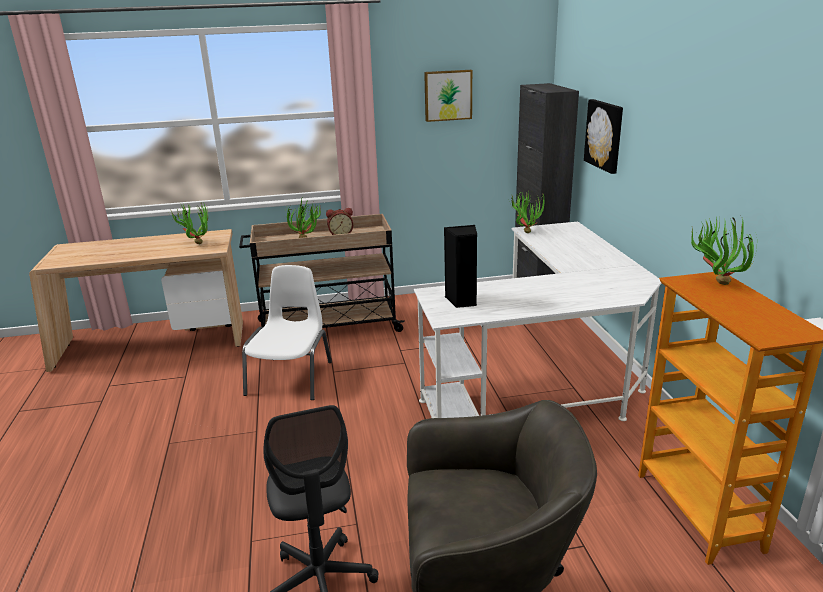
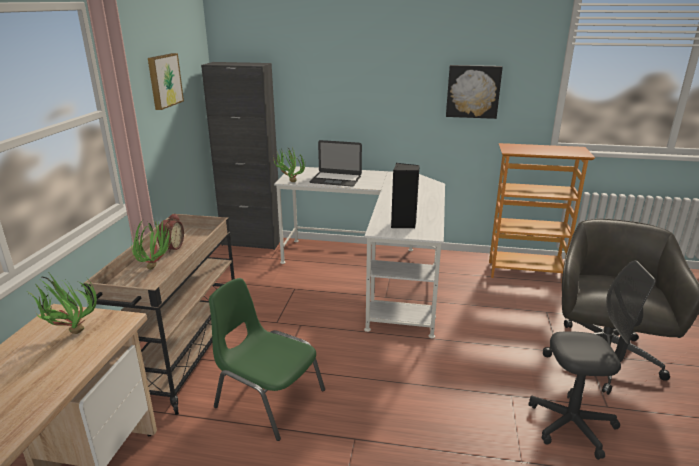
camera: 70 degrees left, 0 degrees up
(291, 377) = (268, 398): white chair -> green chair
(563, 247) = (336, 179): none -> laptop
(605, 135) = (315, 92): picture -> picture (473, 91)
(715, 281) = (513, 146): potted plant -> none

